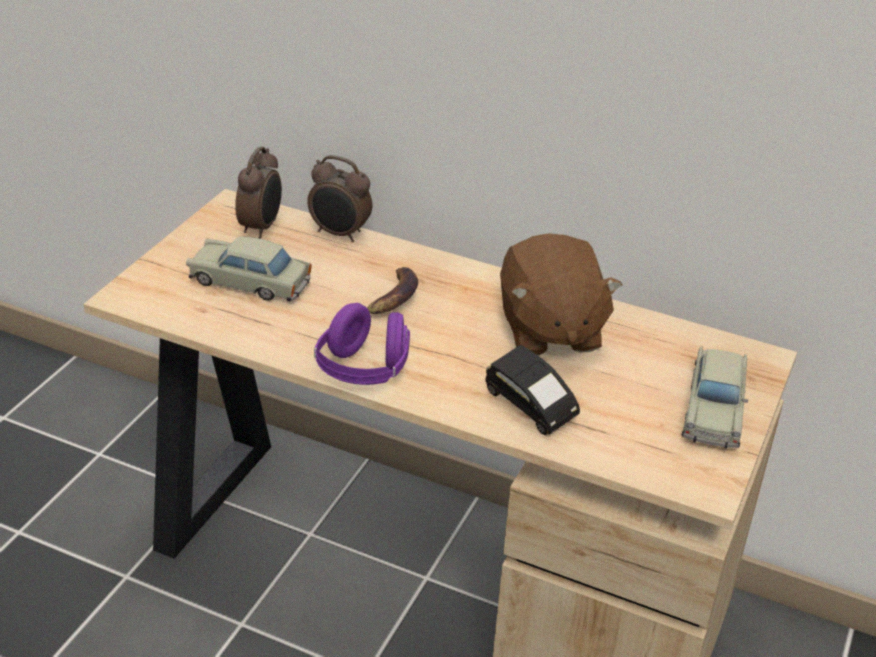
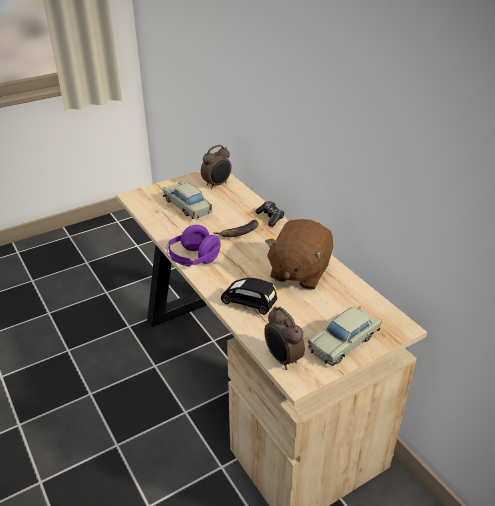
camera: 35 degrees right, 0 degrees up
(339, 234) = (247, 197): alarm clock -> alarm clock (282, 359)
(414, 257) = (270, 217): none -> game controller
(528, 407) = (249, 303): black toy car -> black toy car turned 120 degrees clockwise

